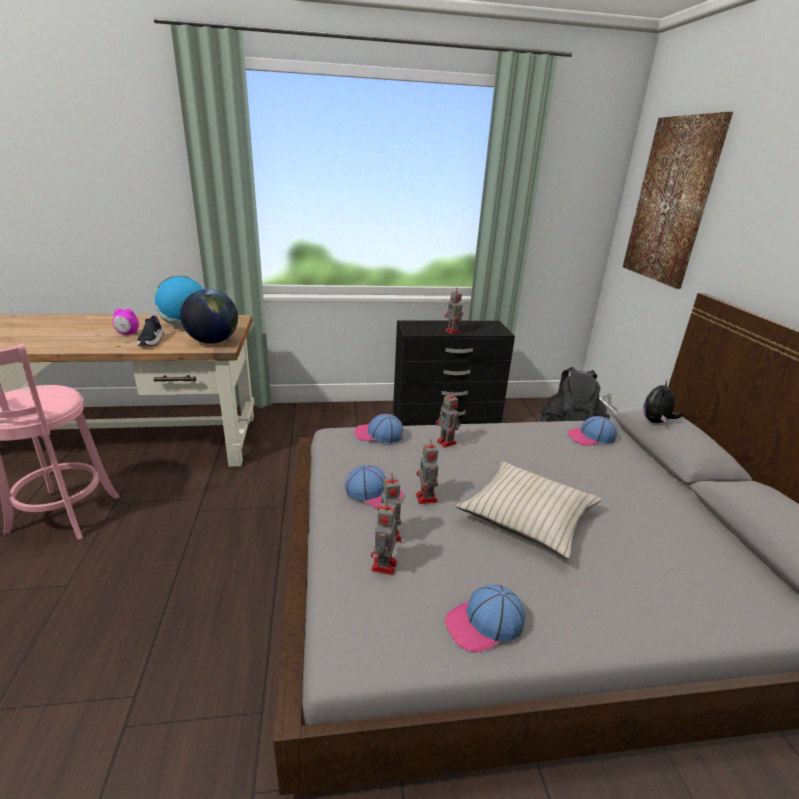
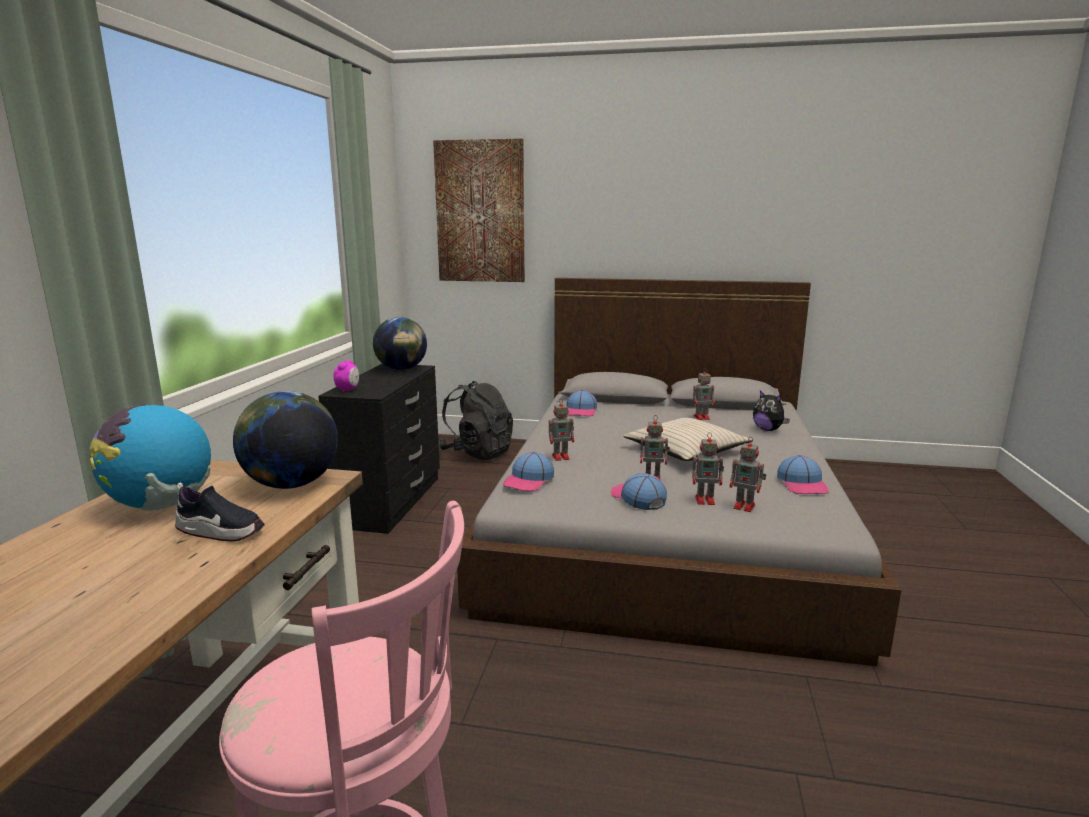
camera: 70 degrees left, 10 degrees down
(128, 334) = (131, 558): alarm clock -> alarm clock (348, 390)
(374, 493) = (637, 498): cap -> cap turned 75 degrees counterclockwise
(453, 331) = (395, 381): toy robot -> toy robot (702, 417)
(488, 328) = (402, 369): none -> globe
(656, 422) = (602, 378): plush toy -> plush toy (768, 430)

